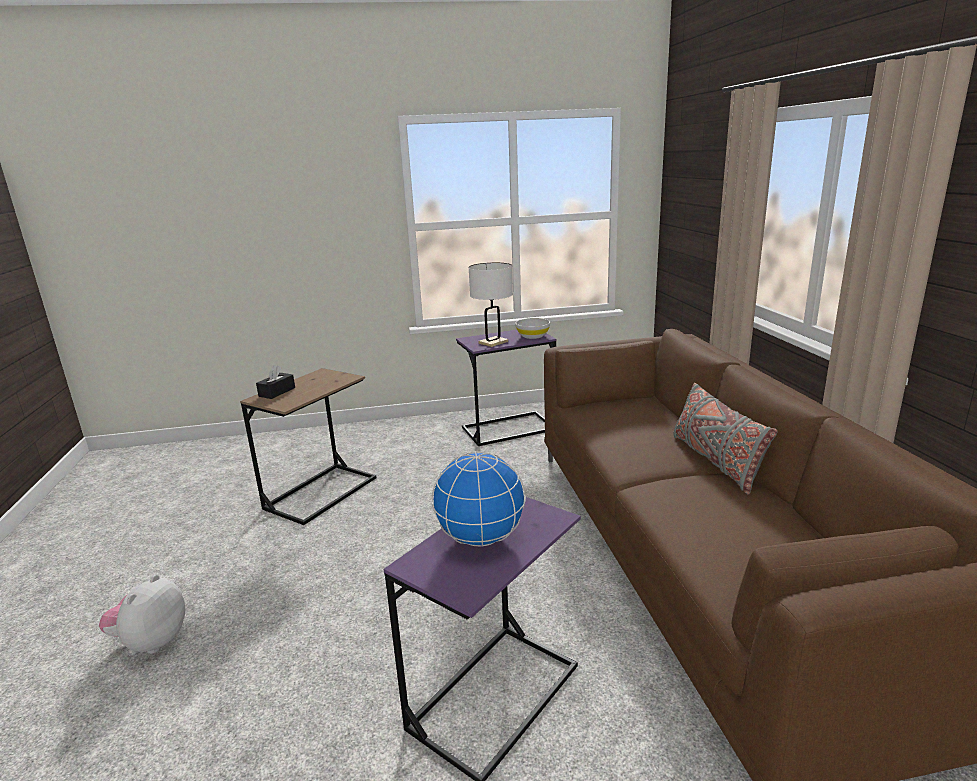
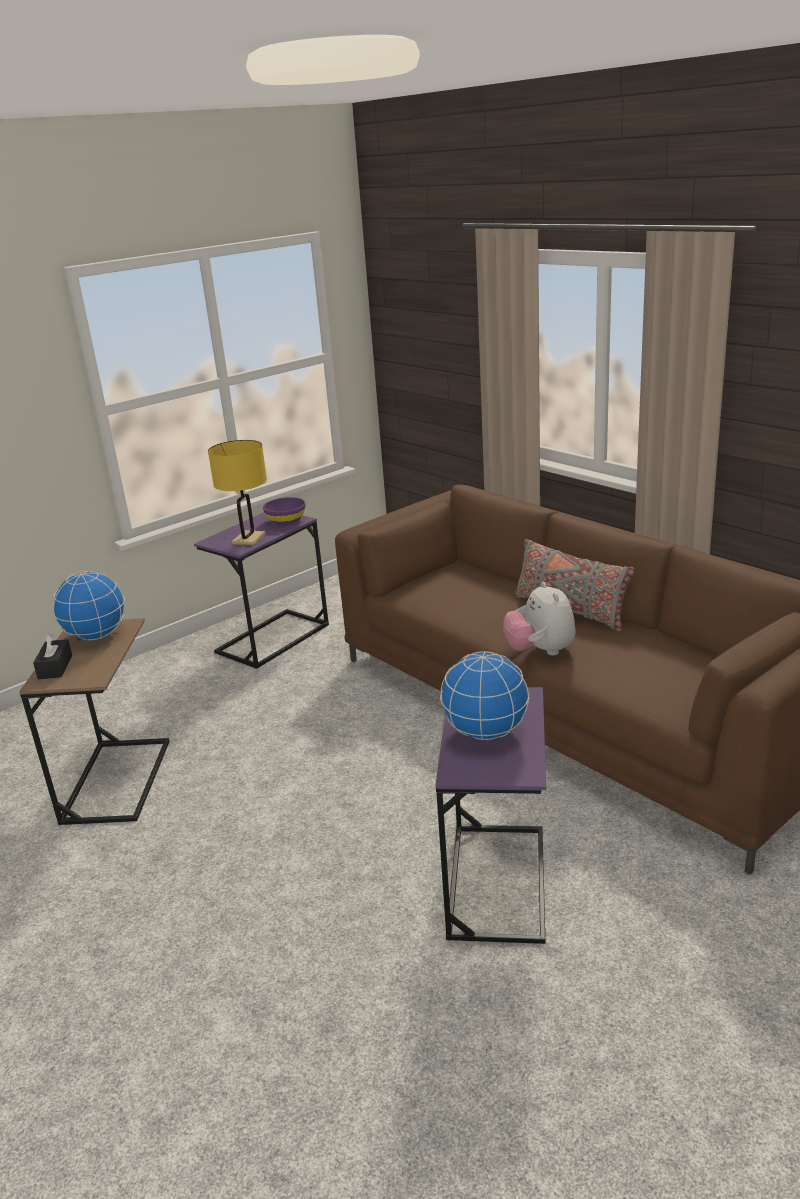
camera: 30 degrees left, 5 degrees up
(151, 642) = (93, 999): plush toy -> plush toy (540, 651)
(324, 379) = (97, 636): none -> globe
(493, 342) = (249, 539): white table lamp -> yellow table lamp
(533, 336) = (286, 521): white bowl -> purple bowl

